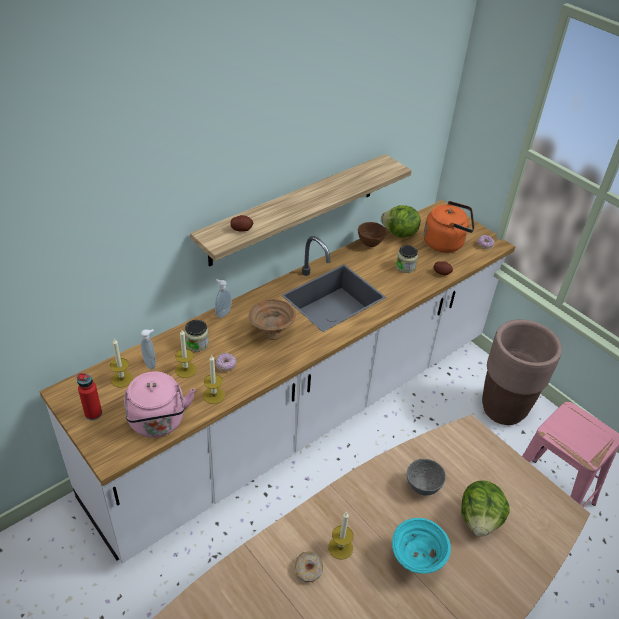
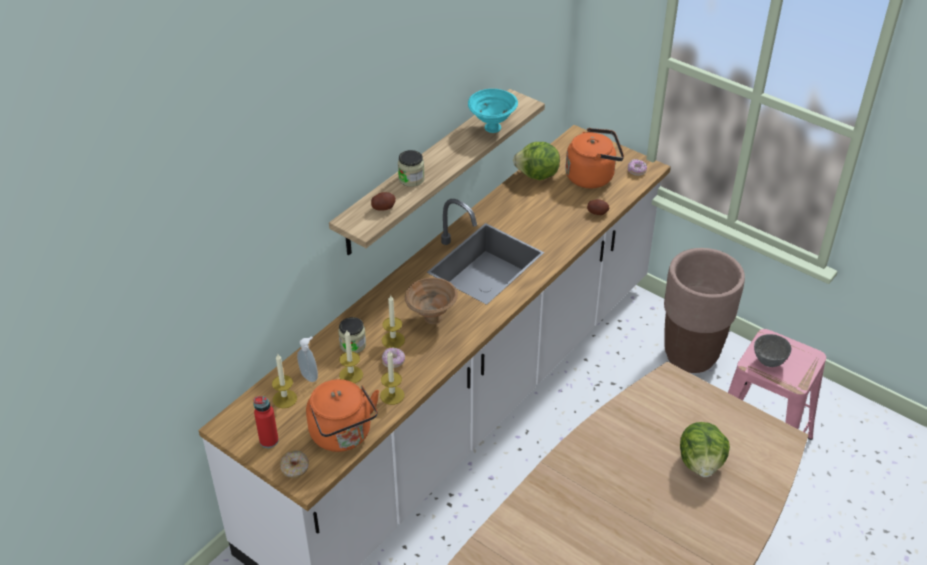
camera: 10 degrees left, 0 degrees up
(158, 423) = (343, 436): pink kettle -> orange kettle
(222, 313) = (368, 305): soap dispenser -> none
(308, 570) = (545, 546): donut -> donut (295, 468)
(340, 547) = (570, 519): candle -> candle (393, 340)
(370, 243) = (507, 193): brown bowl -> none
(405, 267) = (555, 213): jar -> jar (411, 179)
(415, 563) = (649, 517): turquoise bowl -> turquoise bowl (492, 129)
(423, 488) = (636, 445): grey bowl -> grey bowl (769, 362)

